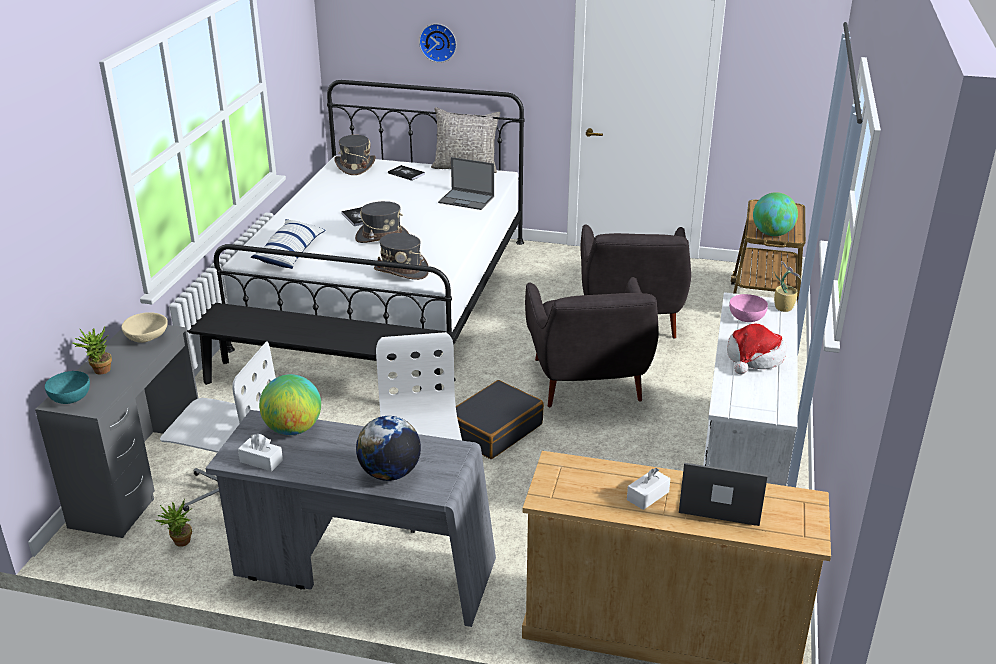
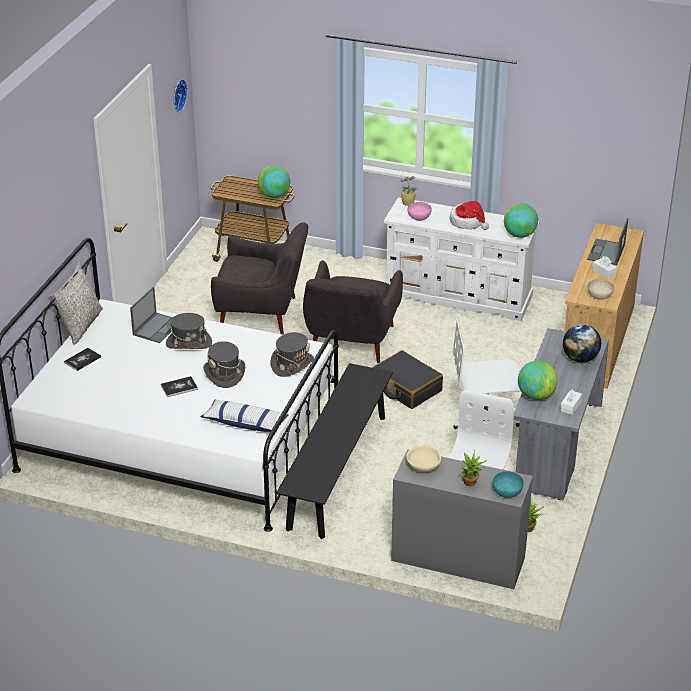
camera: 85 degrees left, 5 degrees up
(355, 166) = (50, 391): grey hat -> grey hat (188, 343)
(438, 42) = (41, 237): wall clock -> wall clock (178, 95)
(565, 488) = (599, 296): none -> beige bowl
(588, 383) = (351, 342): grey armchair -> grey armchair turned 105 degrees clockwise
(738, 406) = (519, 235): none -> globe

